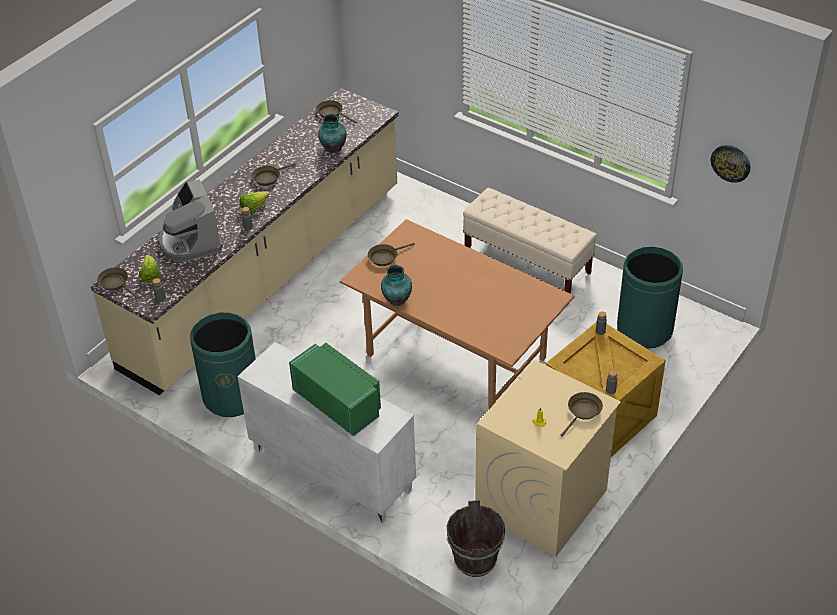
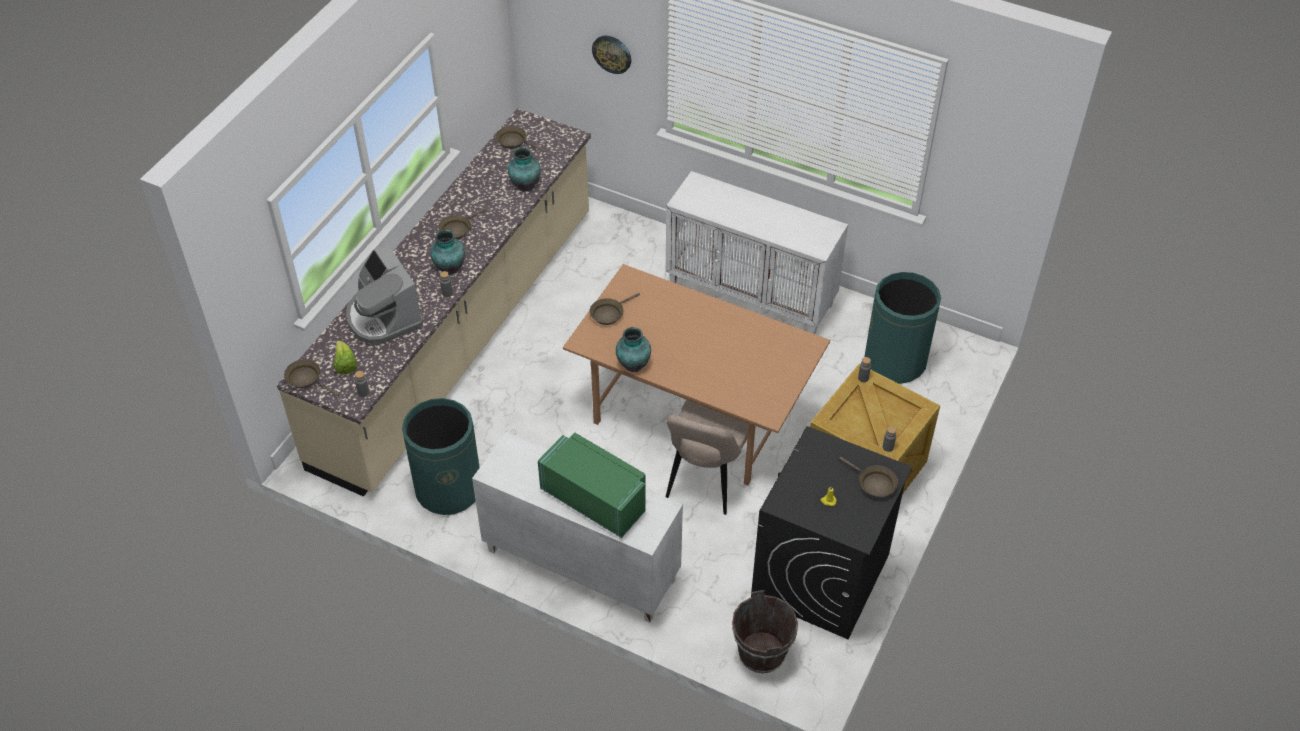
camera: 10 degrees left, 5 degrees up
(254, 207) = (449, 268): lettuce -> vase
(456, 410) = (706, 479): none -> beige chair
(527, 263) = (752, 293): beige bench -> white cabinet
(541, 502) = (820, 577): beige washing machine -> black washing machine
(583, 412) = (874, 483): brown frying pan -> brown frying pan turned 105 degrees clockwise
(731, 163) = (991, 177): wall clock -> wall clock (612, 54)

